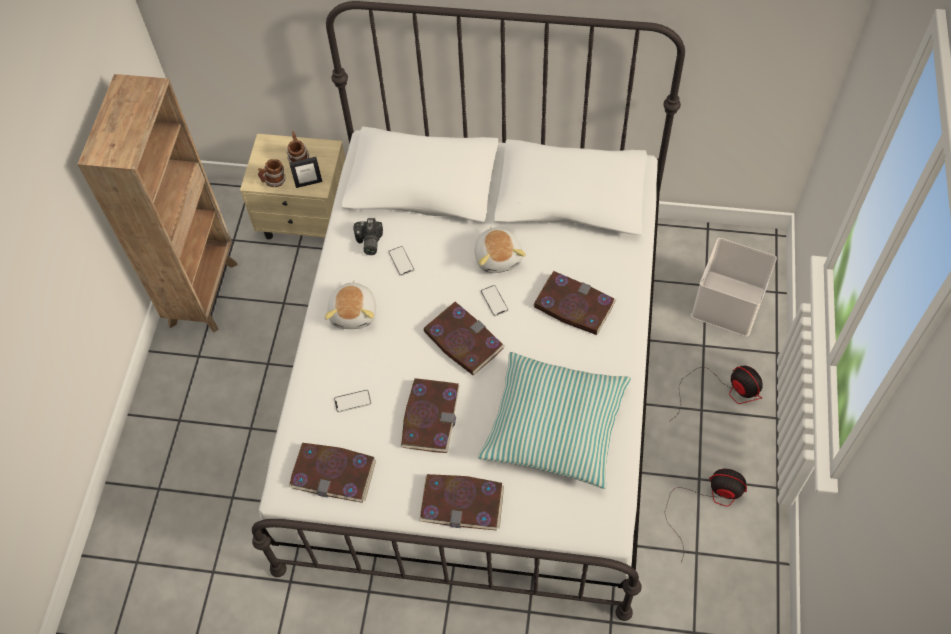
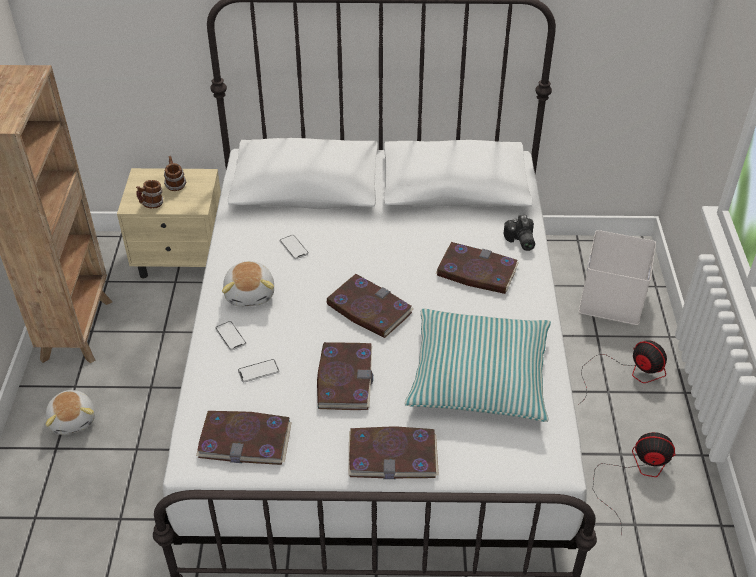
camera: 10 degrees left, 15 degrees down
(308, 183) = (187, 203): picture frame -> none
(368, 242) = (257, 234): camera -> camera (520, 241)
(494, 301) = (395, 273): phone -> phone (230, 336)
(498, 257) = (393, 237): plush toy -> plush toy (73, 419)

